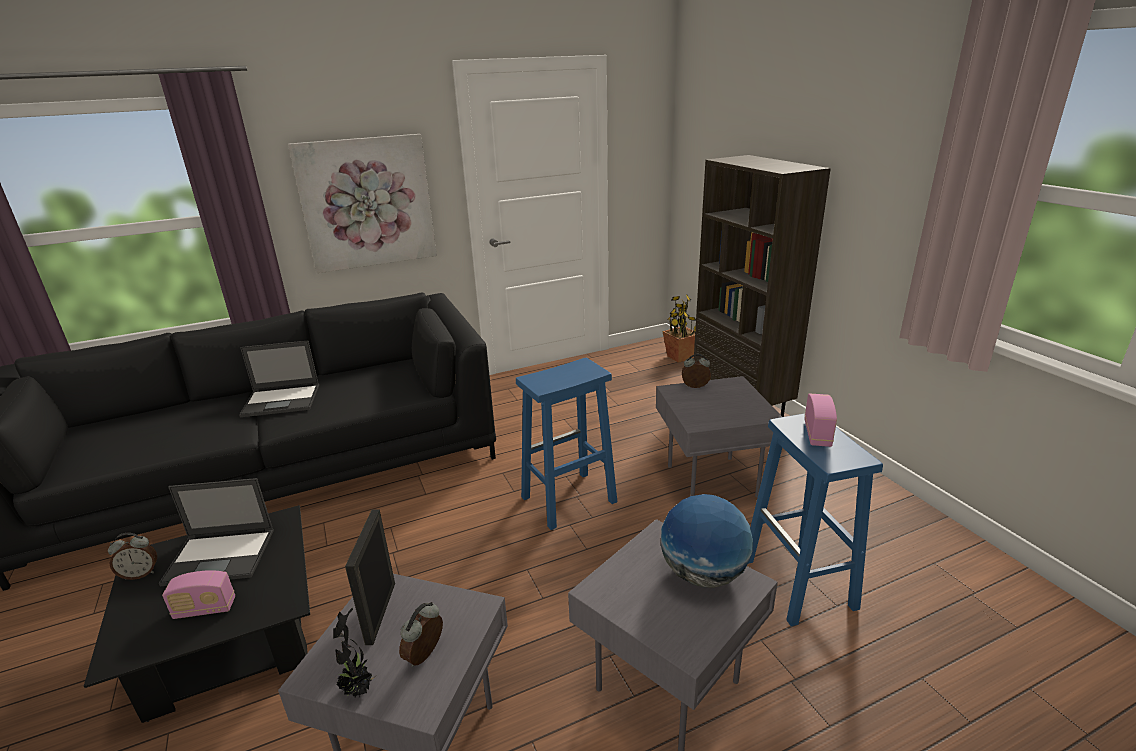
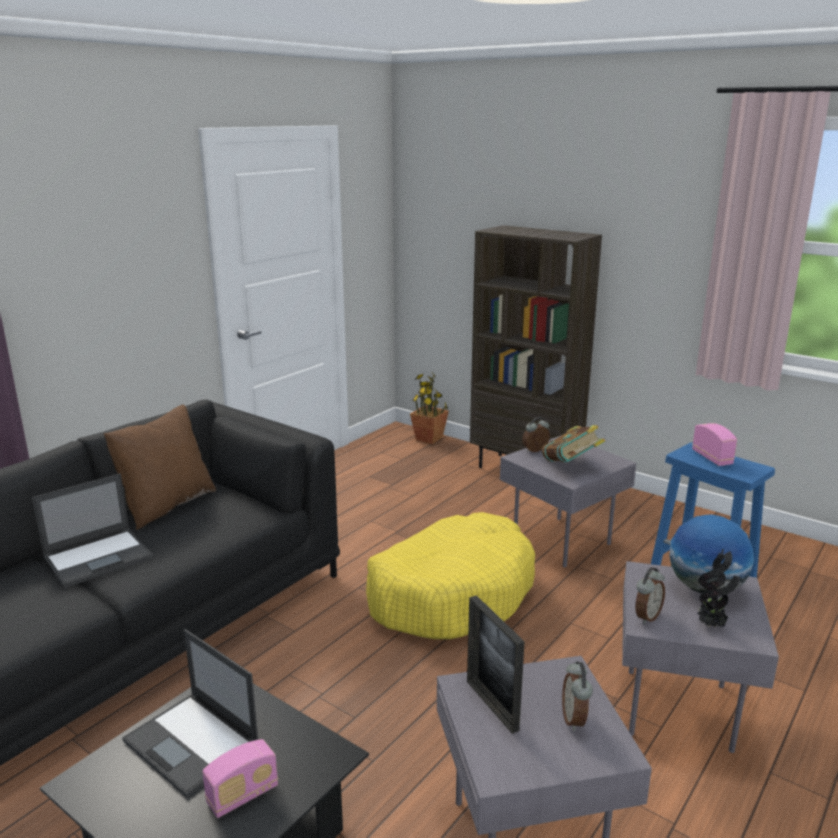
camera: 30 degrees left, 5 degrees down
(140, 574) = (104, 797): alarm clock -> alarm clock (646, 616)
(221, 556) = (193, 743): laptop -> laptop turned 75 degrees clockwise
(359, 689) = (552, 765): potted plant -> potted plant (711, 625)
(364, 371) = (166, 505): none -> brown pillow
(367, 203) = (111, 298): picture -> none
(567, 500) = (451, 593): blue stool -> yellow dog bed
(713, 408) = (571, 465): none -> book

